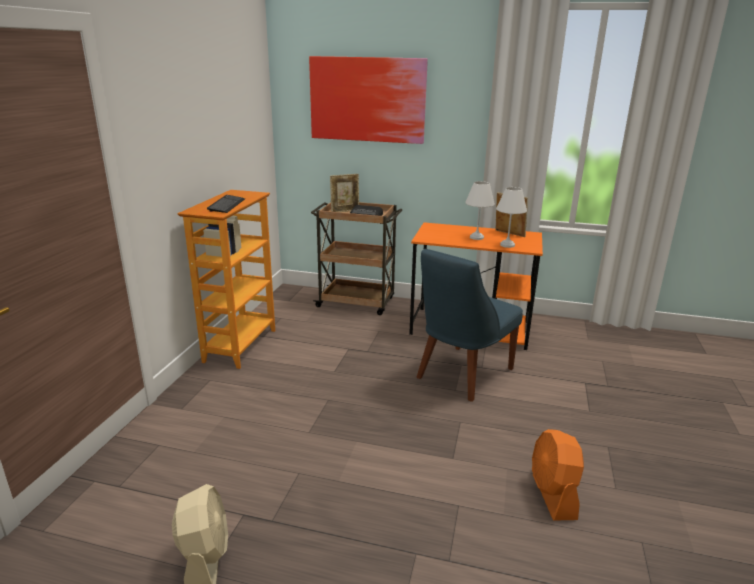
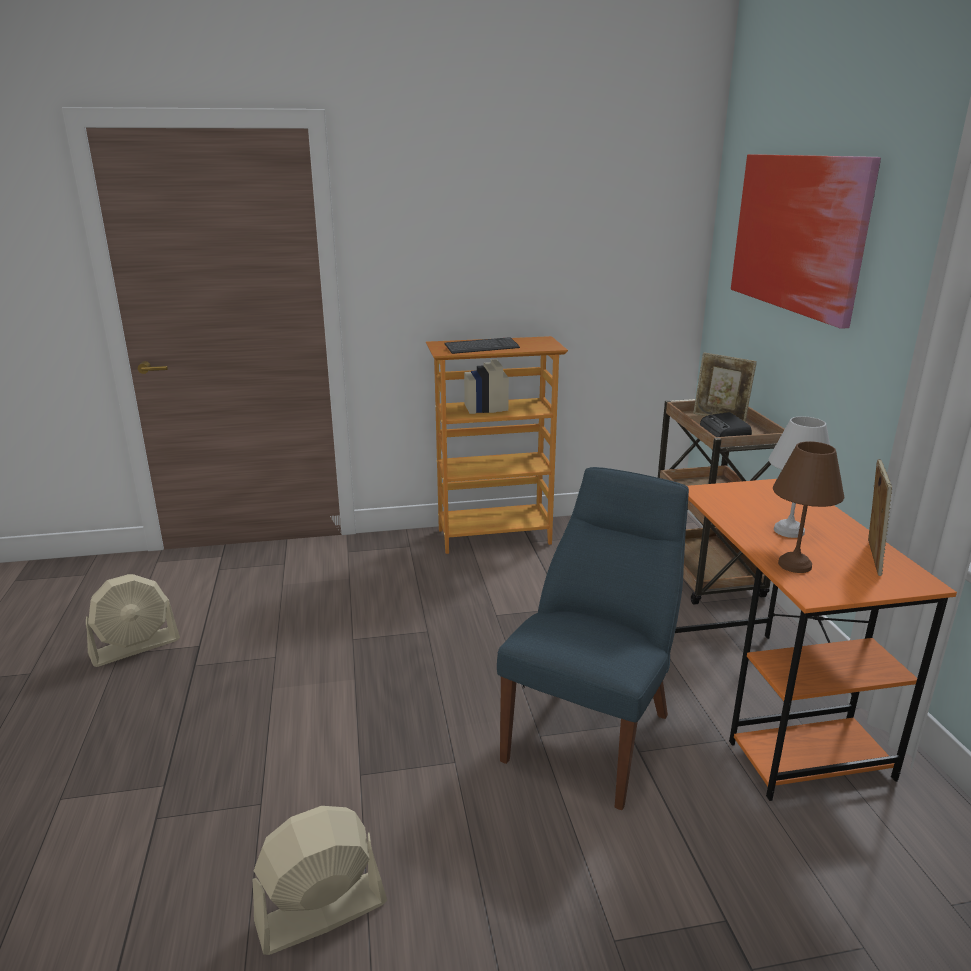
camera: 65 degrees right, 0 degrees up
(461, 375) = (592, 732): blue chair -> blue chair turned 105 degrees clockwise
(507, 245) = (793, 565): white table lamp -> brown table lamp
(553, 494) = (321, 912): orange fan -> beige fan

